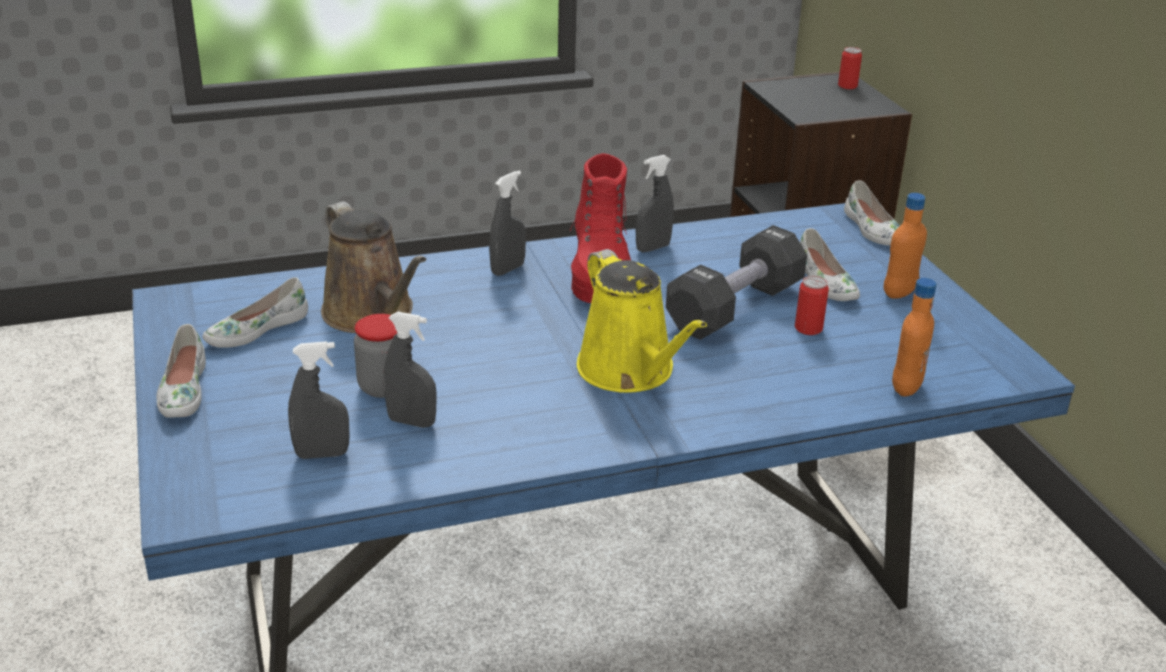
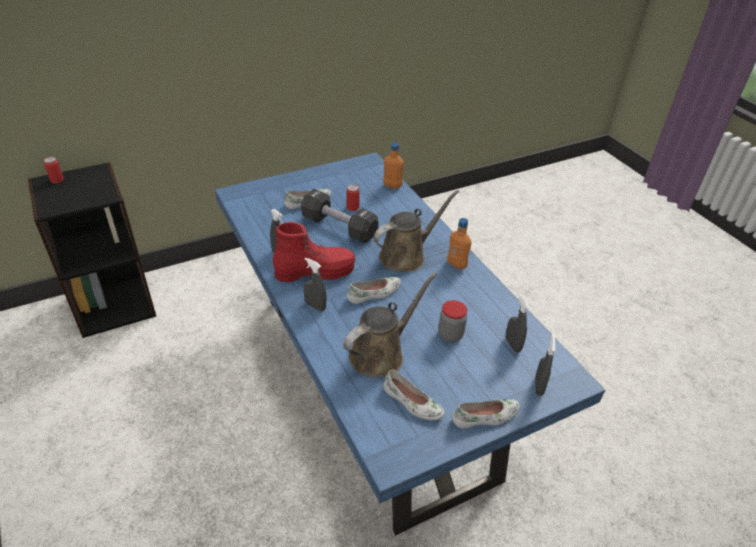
camera: 100 degrees left, 10 degrees up
(411, 422) = (474, 319): grey spray bottle -> grey spray bottle (539, 386)
(630, 371) = (406, 256): yellow watering can -> brown watering can
(872, 230) = (250, 187): white shoe -> white shoe (374, 293)
(899, 293) = (314, 183): orange bottle -> orange bottle (456, 265)

